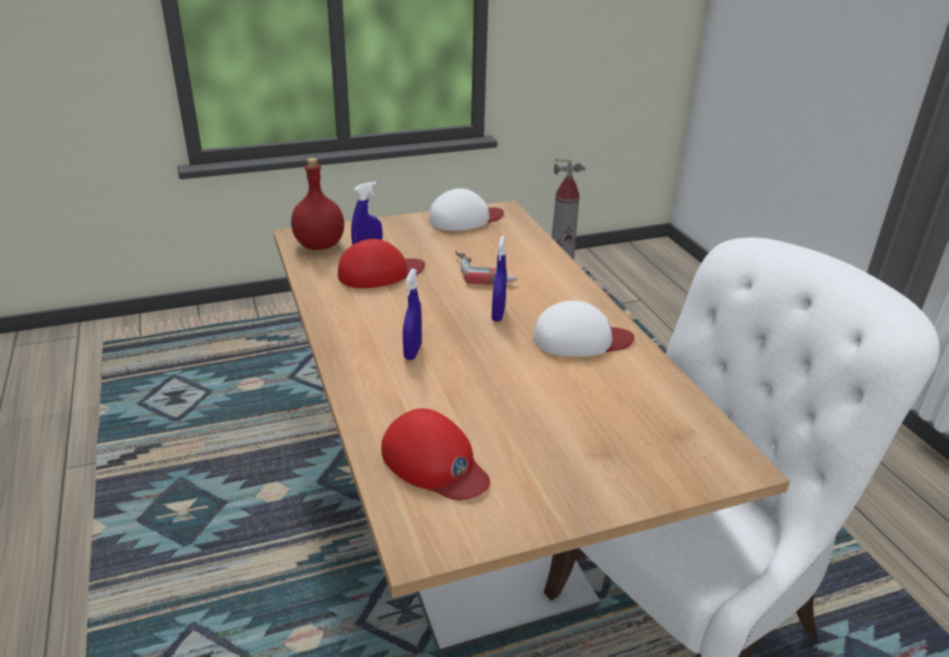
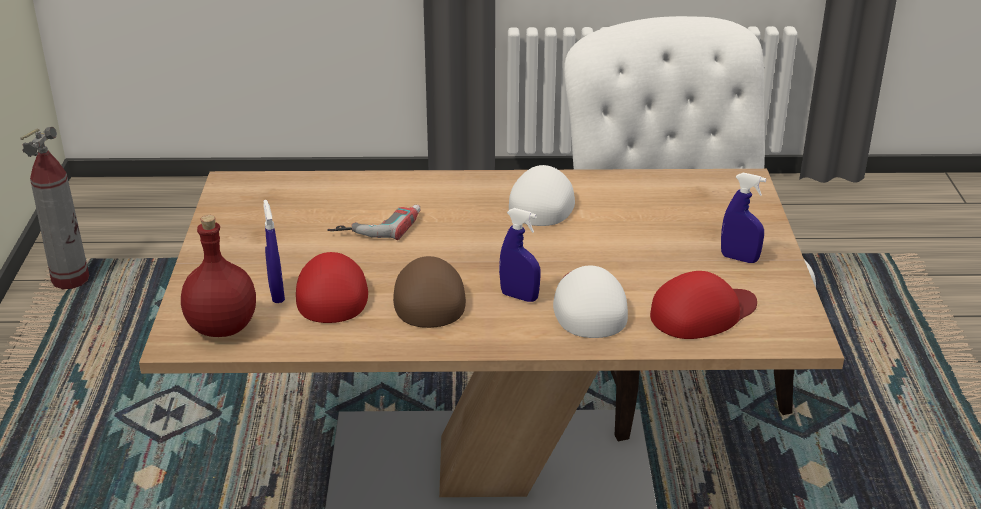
camera: 70 degrees left, 0 degrees up
(393, 311) = (429, 296): none -> brown cap
(465, 219) = (234, 212): white cap -> white cap (588, 306)
(498, 315) = (474, 235): blue spray bottle -> blue spray bottle (739, 258)

